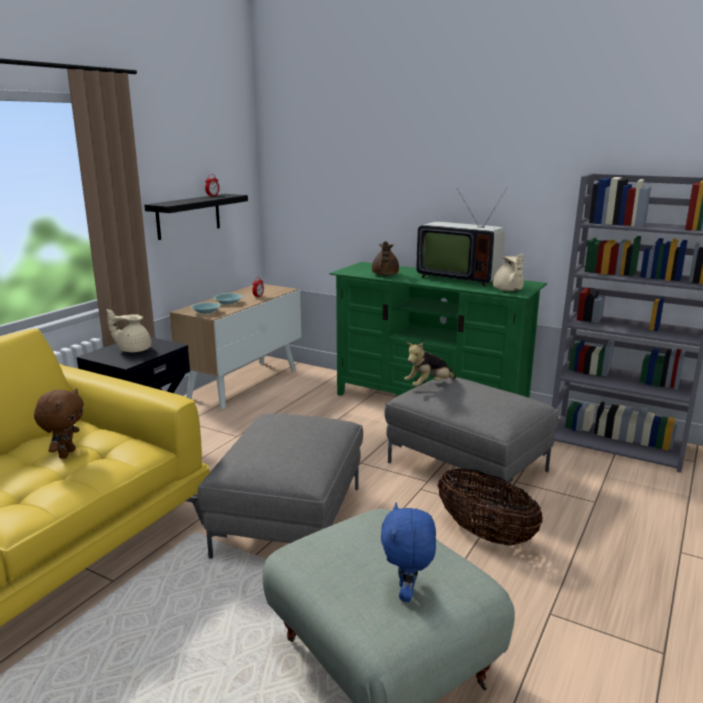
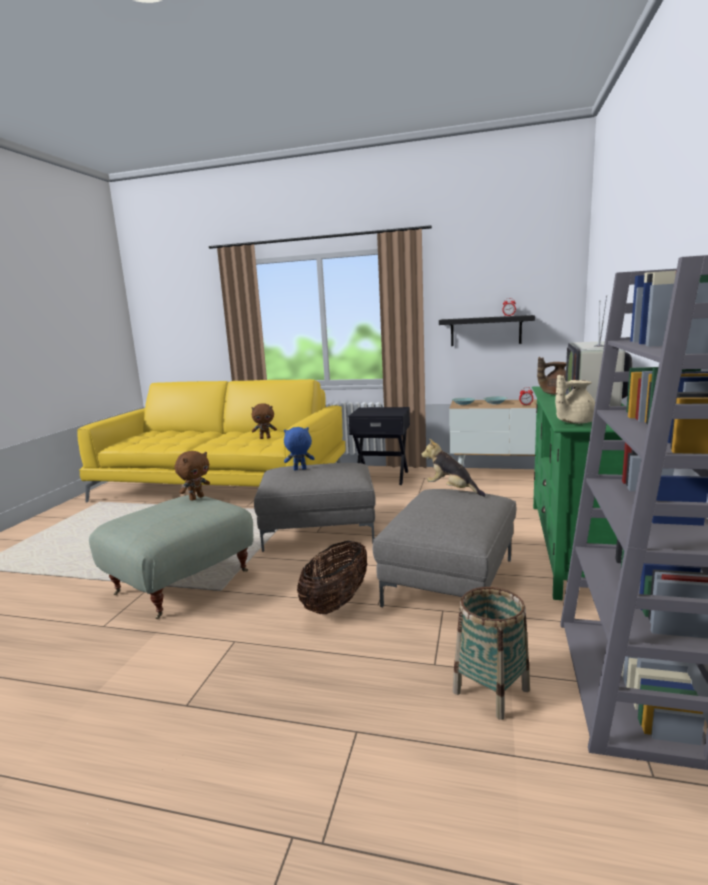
camera: 75 degrees right, 5 degrees down
(133, 349) = (380, 411): beige teapot -> none
(324, 541) = (196, 498): none -> brown plush toy
(407, 593) = (140, 520): blue plush toy -> blue plush toy (299, 469)
(627, 487) = (491, 691): none -> basket

